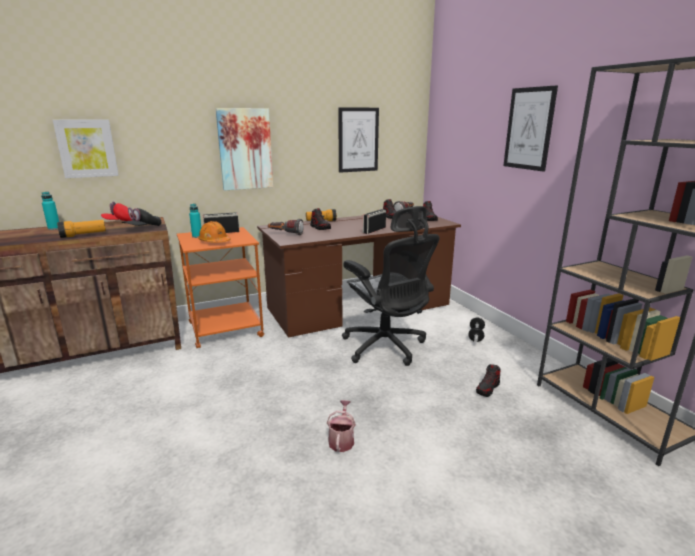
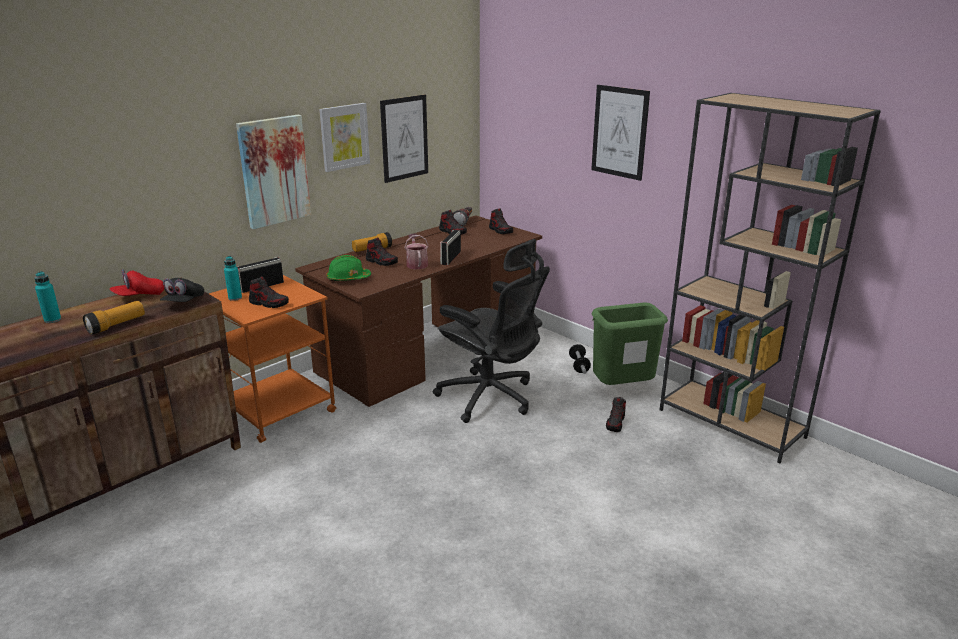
camera: 20 degrees left, 5 degrees up
(87, 148) = (77, 201): picture -> picture (344, 136)
(214, 241) = (269, 303): orange hard hat -> shoe
(285, 234) = (348, 278): flashlight -> green hard hat
(341, 439) = (501, 506): watering can -> watering can (416, 264)
(507, 361) = (622, 389): none -> green trash can

